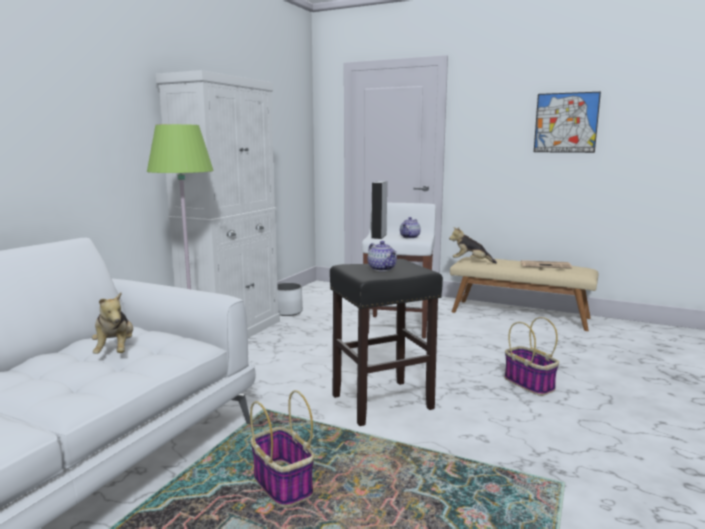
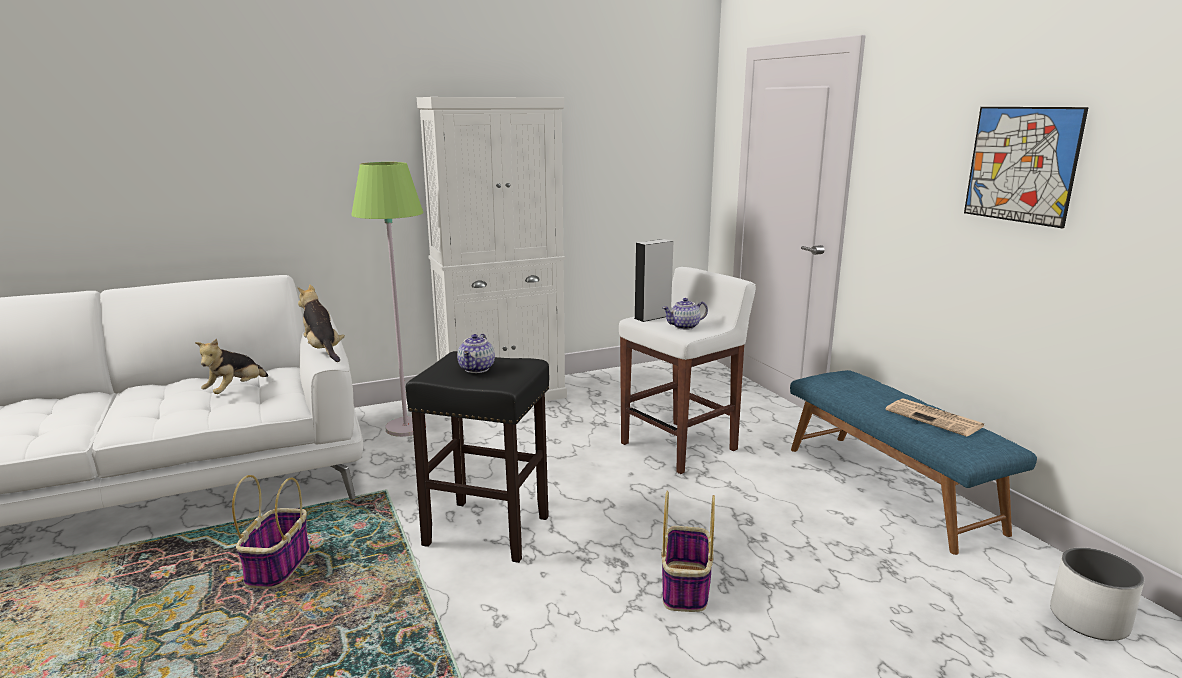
camera: 40 degrees right, 5 degrees up
(288, 312) = (595, 388): white planter -> white planter (1089, 619)
(470, 262) = (825, 381): plush toy -> plush toy (323, 350)
(520, 314) = (890, 487): beige bench -> blue bench

